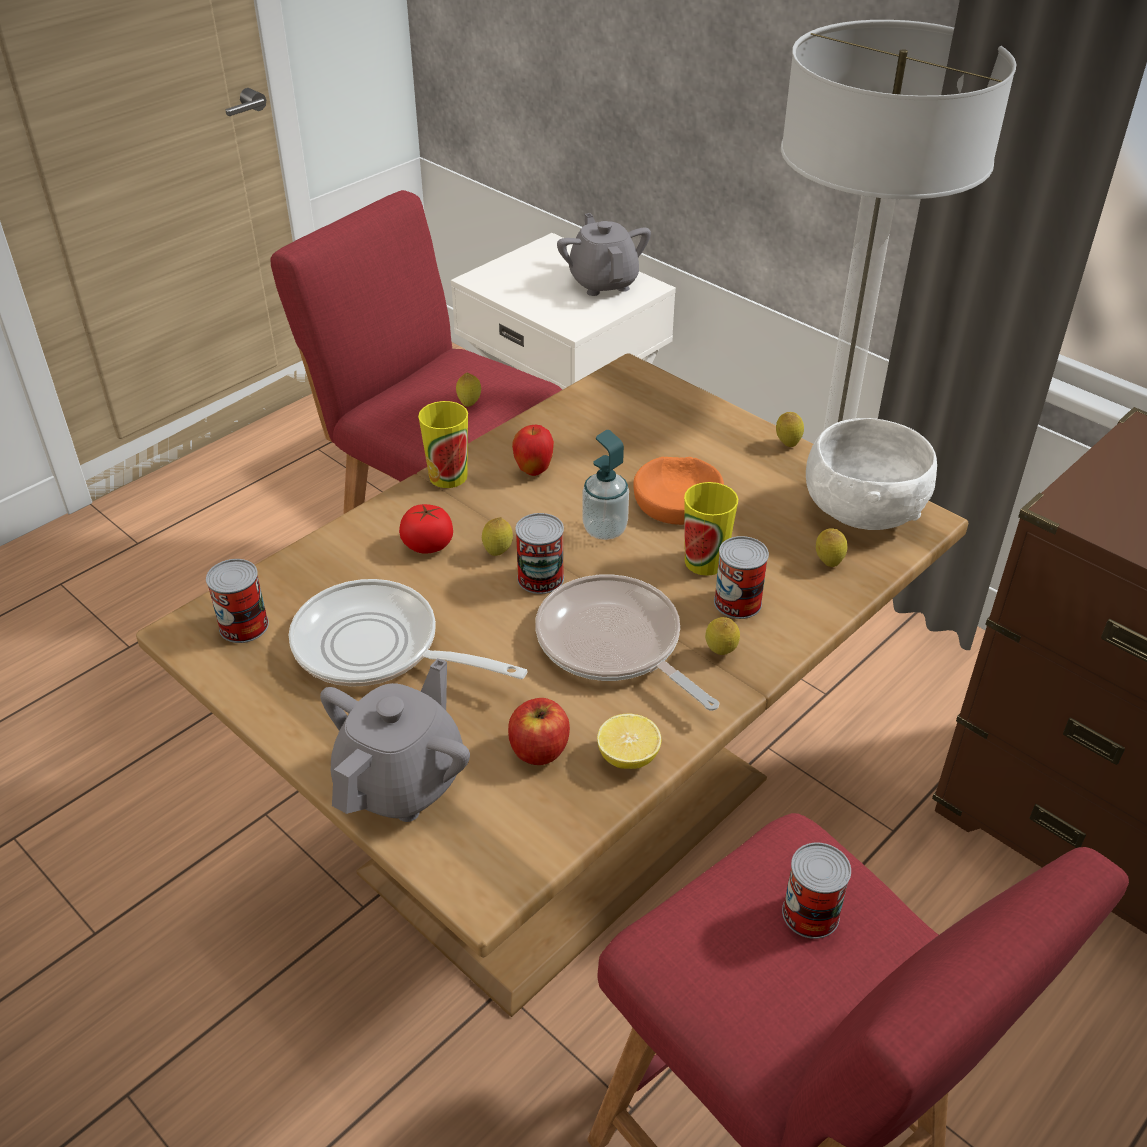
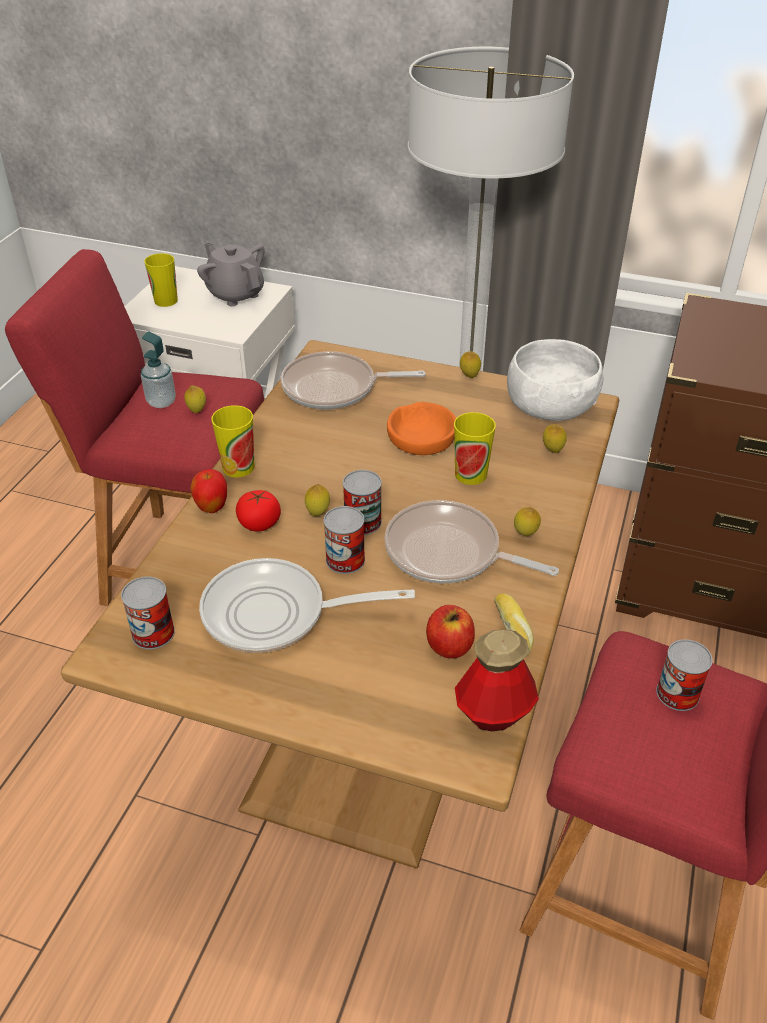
camera: 25 degrees left, 0 degrees up
(402, 781) = (365, 706): grey teapot -> none
(522, 272) = (166, 301): none -> cup
(533, 471) = (302, 445): apple -> apple (212, 508)
(536, 842) = (494, 713): none -> bottle
(605, 529) = (384, 472): soap dispenser -> soap dispenser (161, 402)
(615, 416) = (335, 388): none -> frying pan
(628, 757) = (514, 629): lemon -> bread
(737, 602) = (512, 496): can -> can (345, 560)

